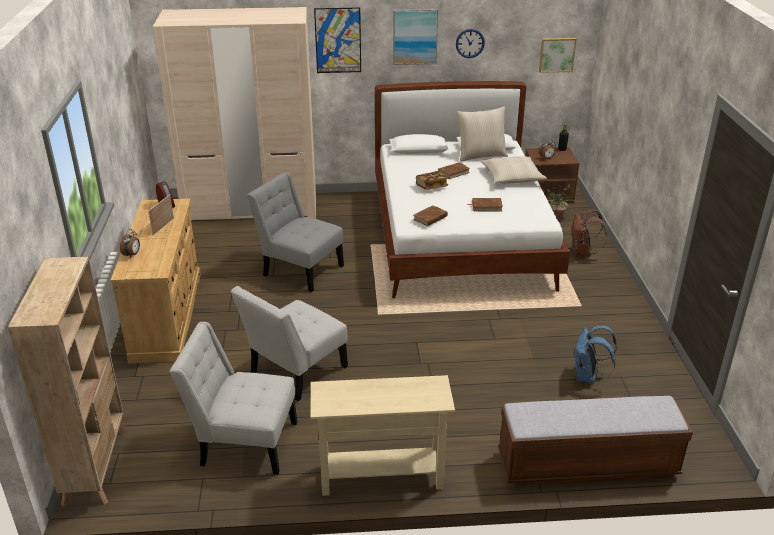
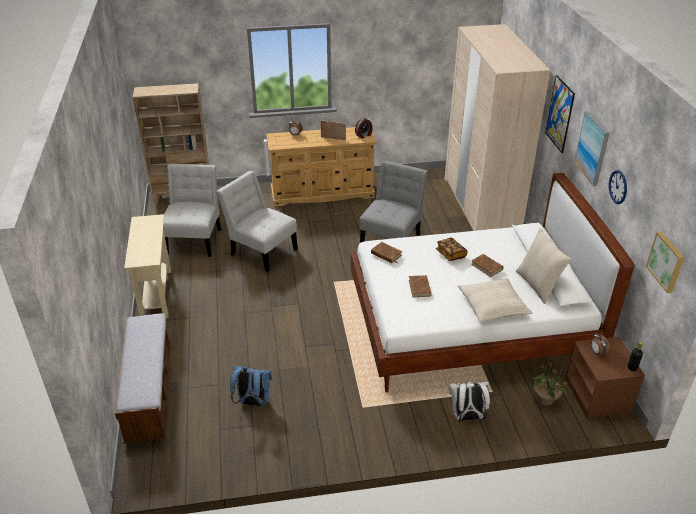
camera: 85 degrees right, 5 degrees up
(582, 253) = (467, 417): brown backpack -> white backpack

